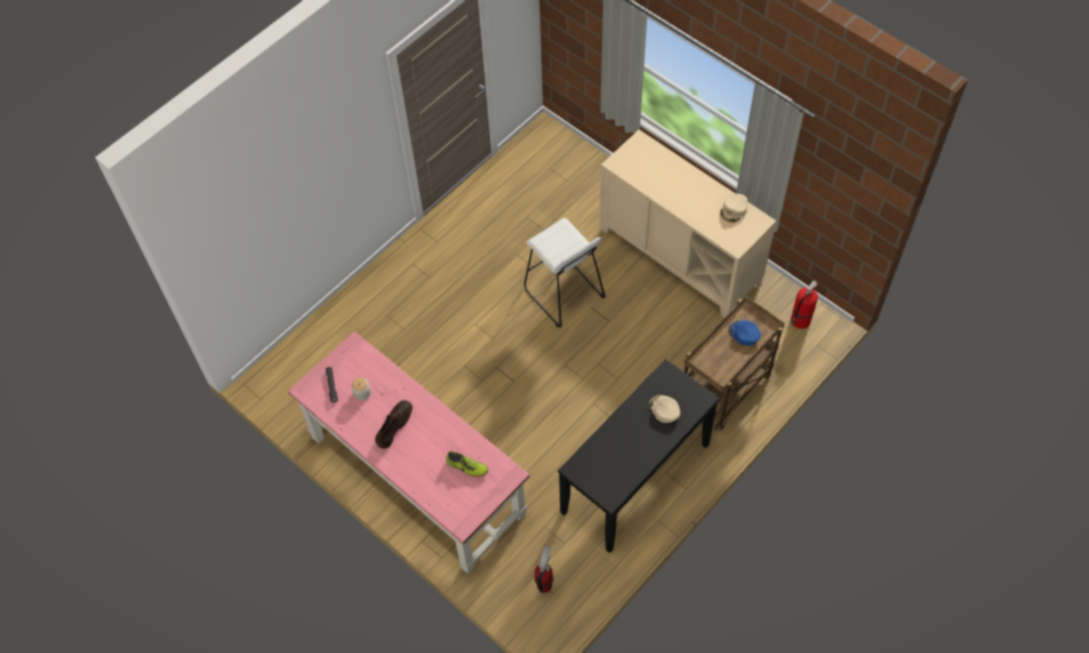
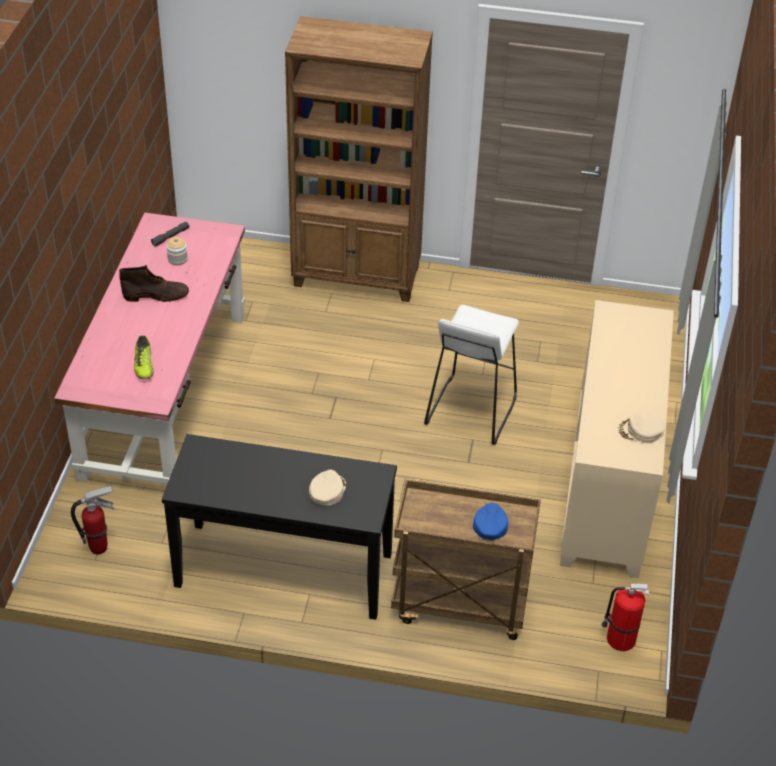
camera: 55 degrees right, 15 degrees down
(381, 290) = (357, 277): none -> brown bookcase

